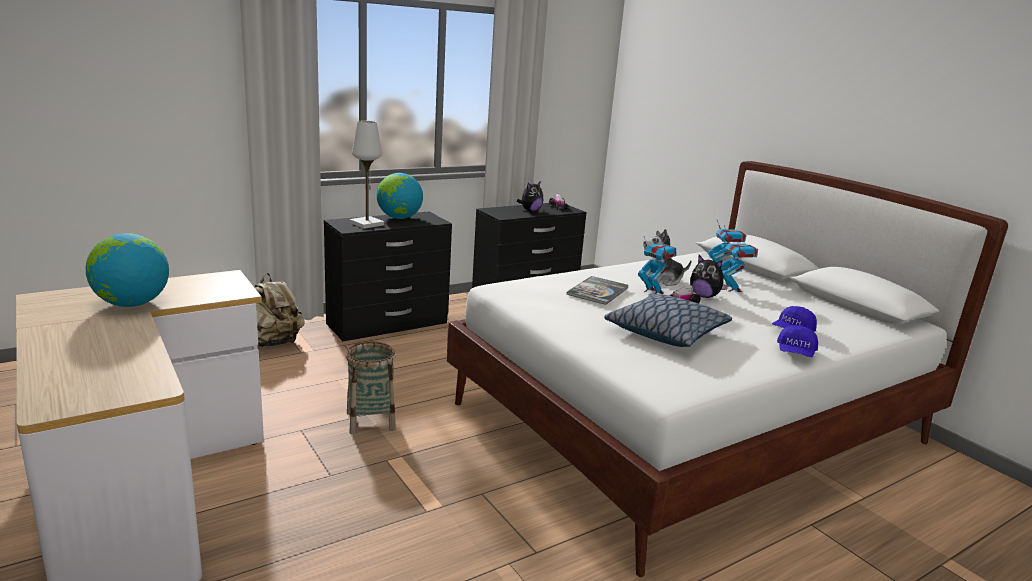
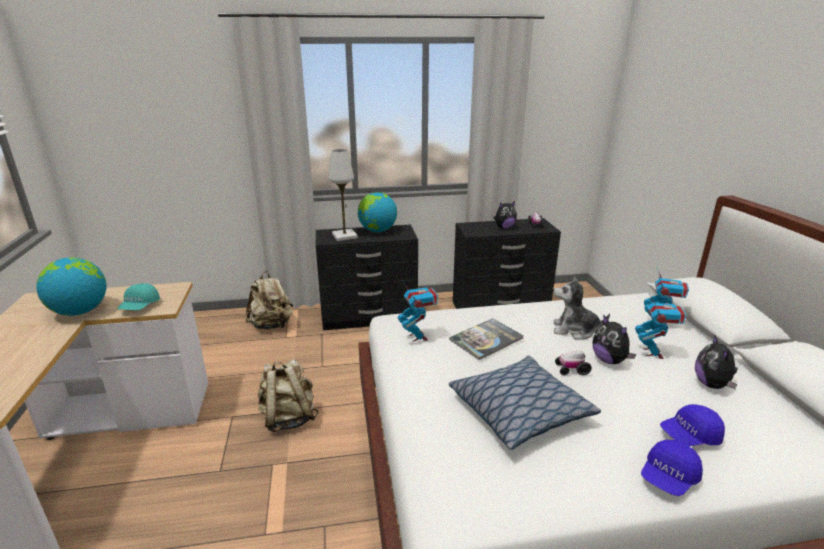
camera: 25 degrees right, 5 degrees up
(207, 294) = (140, 306): none -> turquoise cap
(370, 421) = (288, 418): basket -> beige backpack
(653, 292) = (550, 346): toy robot -> toy robot (418, 337)
(785, 303) = (712, 384): none -> plush toy

